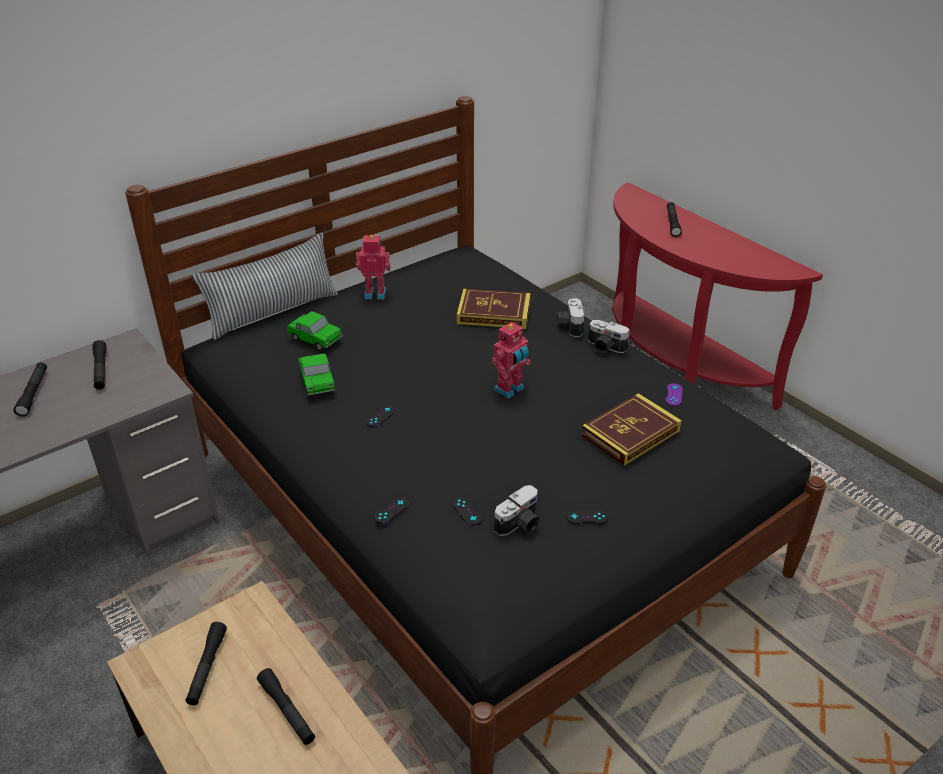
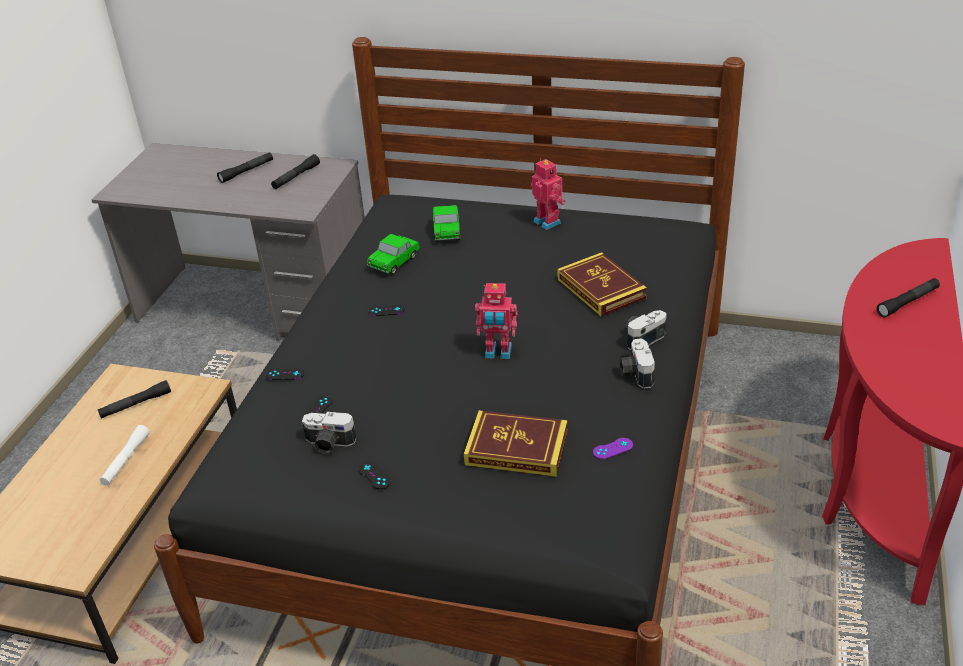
camera: 55 degrees right, 0 degrees up
(273, 312) = (465, 197): pillow -> none
(287, 711) = (126, 460): black flashlight -> white flashlight

